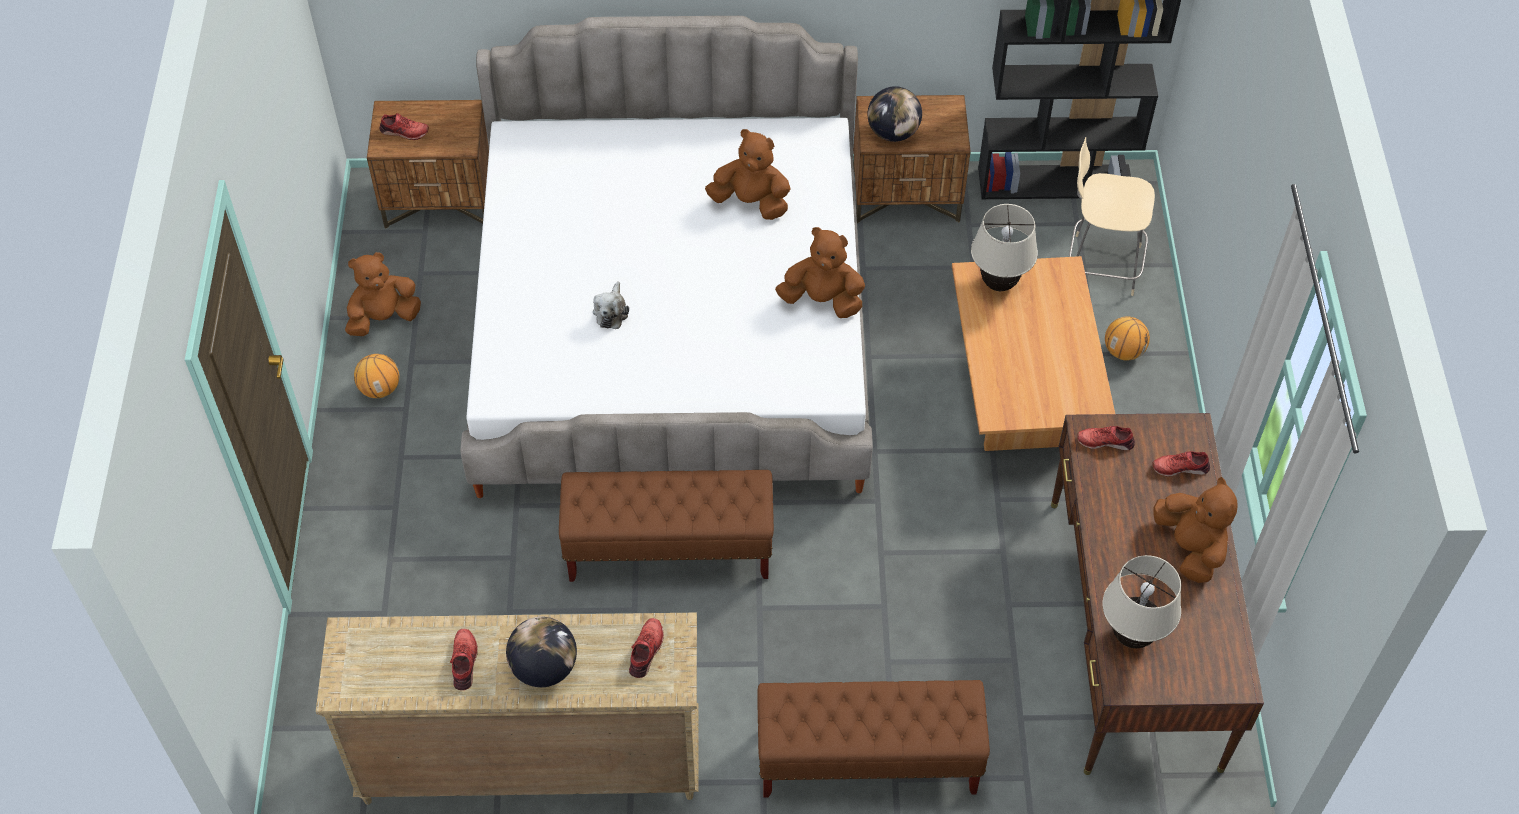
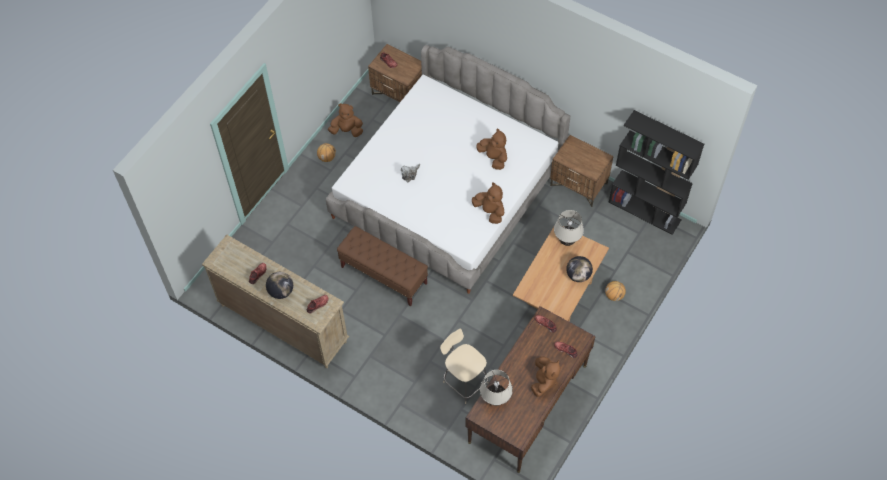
camera: 35 degrees right, 5 degrees up
(867, 760) = (395, 391): brown bench -> none
(893, 133) = (571, 157): globe -> globe (578, 275)
(1100, 264) = (634, 255): beige chair -> beige chair (464, 381)

